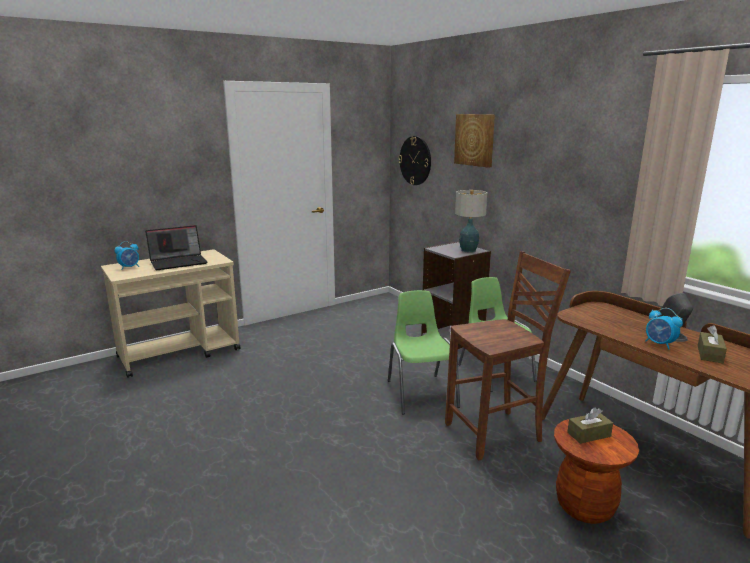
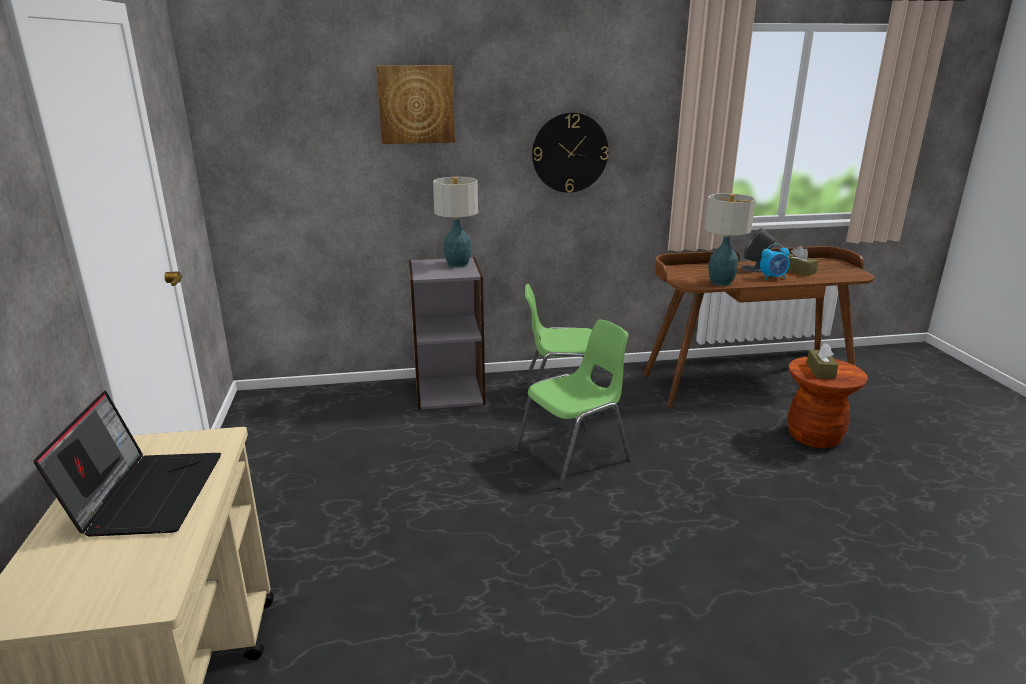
camera: 65 degrees left, 5 degrees up
(129, 267) = (74, 579): alarm clock -> none
(415, 160) = (276, 150): wall clock -> wall clock (569, 153)
(421, 393) = (574, 456): green chair -> green chair turned 135 degrees clockwise
(495, 433) = (686, 439): brown chair -> none
(599, 325) = (721, 282): none -> table lamp

